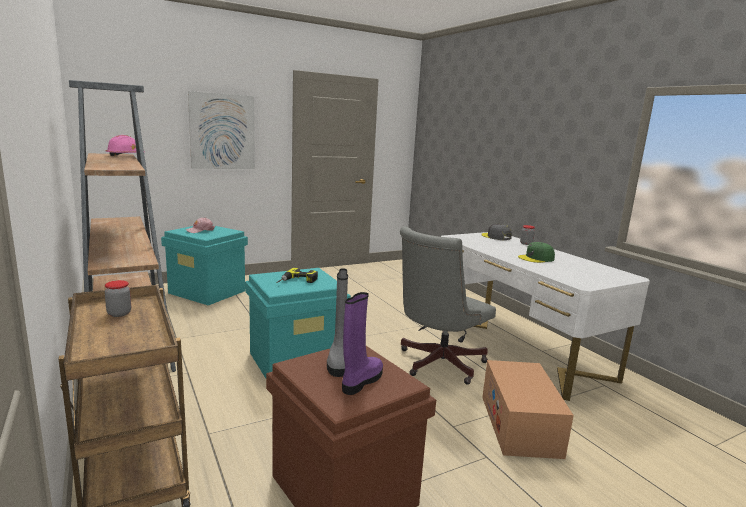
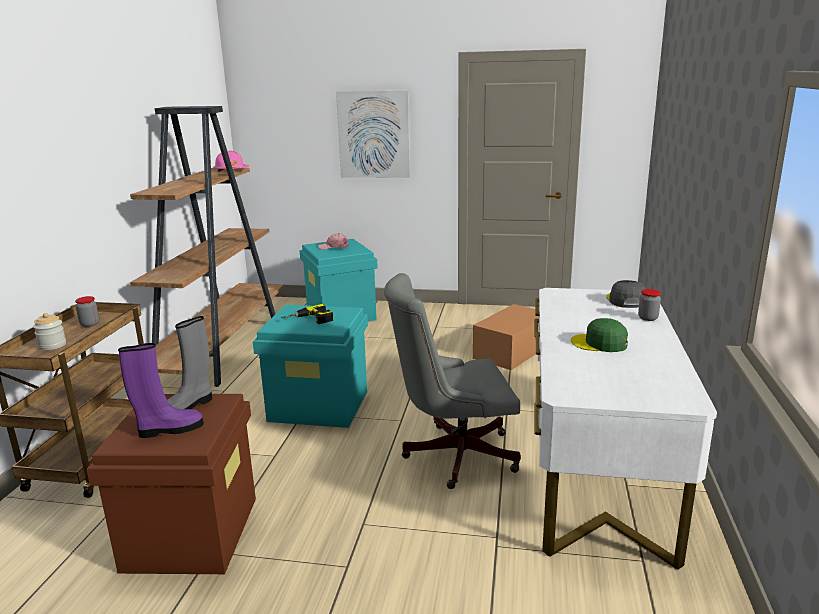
camera: 40 degrees right, 5 degrees up
(120, 340) = (52, 345): none -> jar
(520, 425) = (435, 554): cardboard box -> cardboard box (512, 351)

